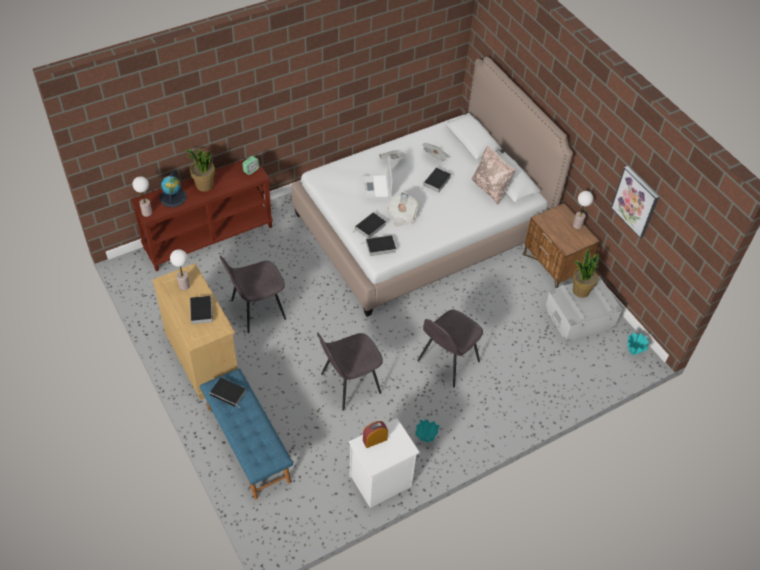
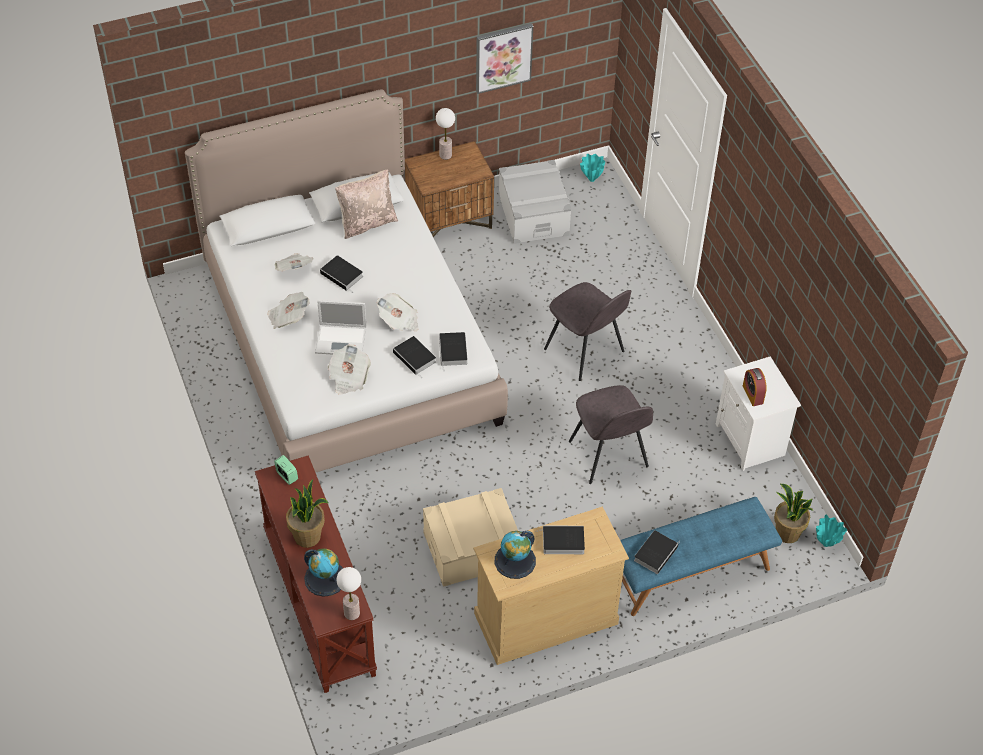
camera: 80 degrees left, 0 degrees up
(184, 286) = (515, 561): table lamp -> globe
(256, 310) = (472, 549): grey chair -> beige storage box
(345, 195) = (348, 378): none -> newspaper
(425, 439) = (696, 390): turquoise vase -> turquoise vase (826, 544)
(580, 290) = (521, 189): potted plant -> potted plant (787, 533)

